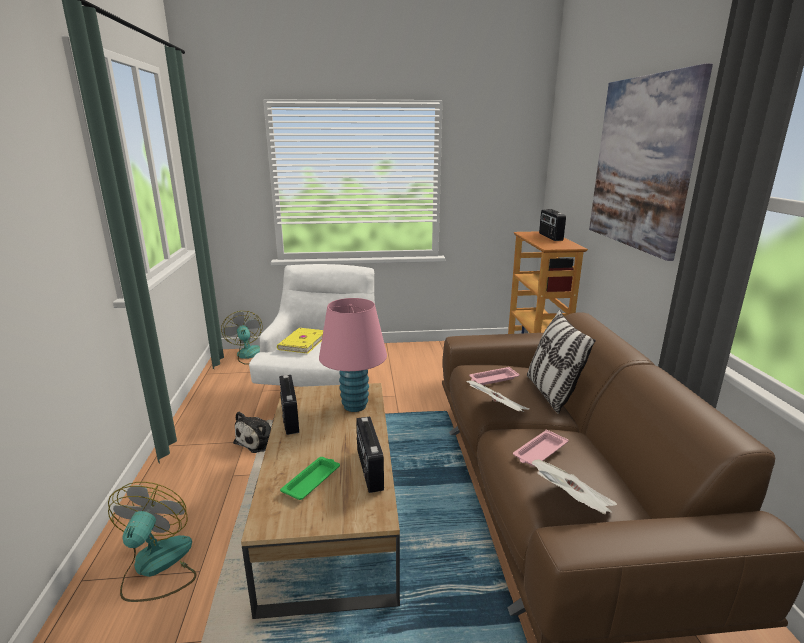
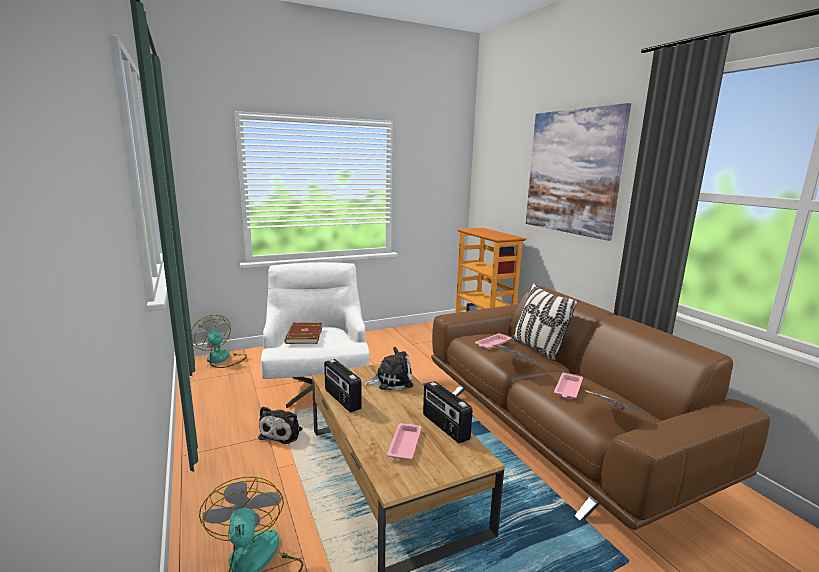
camera: 20 degrees left, 5 degrees down
(302, 342) = (303, 335): yellow book -> brown book
(312, 481) = (405, 444): green tray -> pink tray
(354, 406) = (391, 381): pink table lamp -> plush toy
(550, 237) = (489, 231): radio -> none

